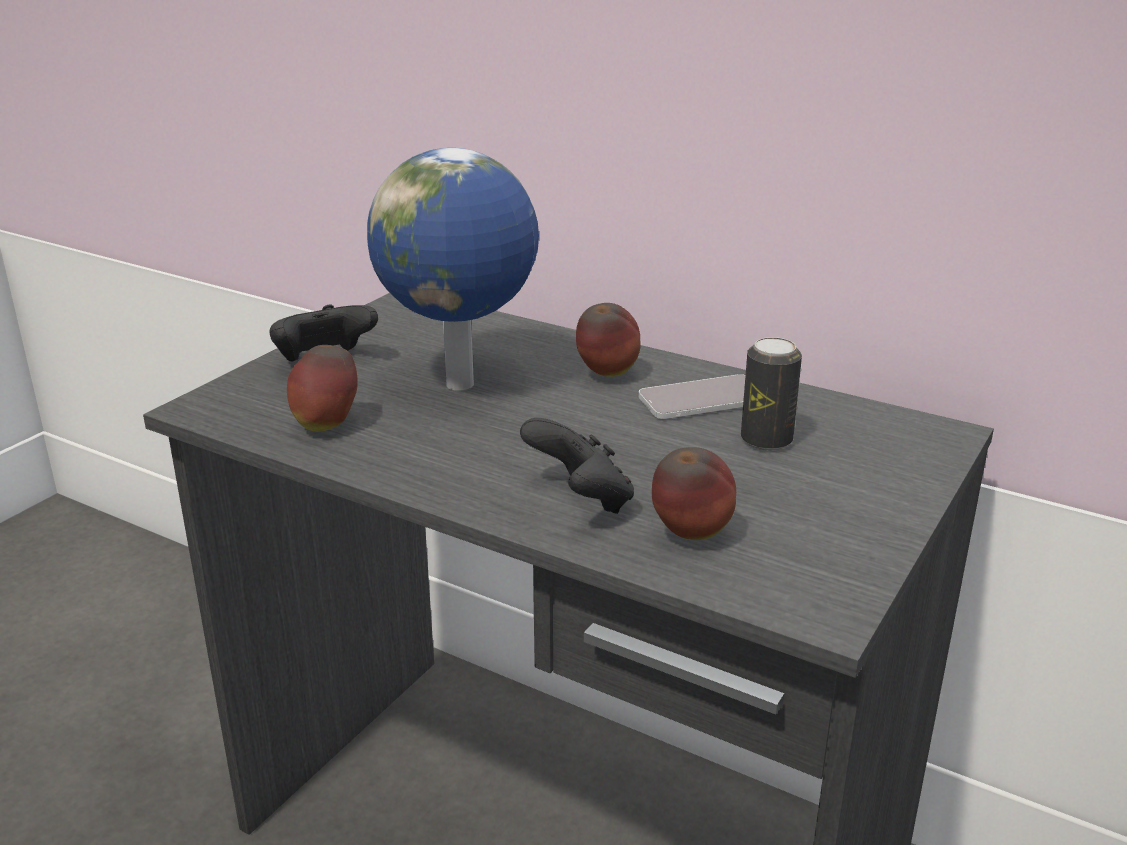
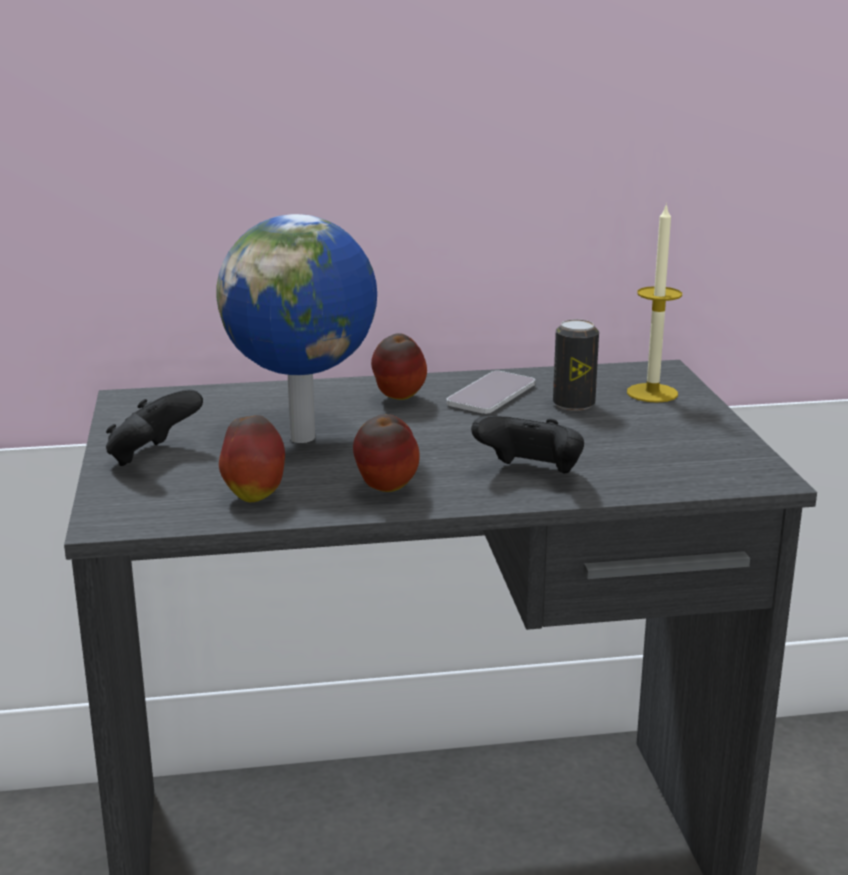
camera: 40 degrees left, 5 degrees down
(690, 536) = (630, 468): apple -> apple (385, 491)
(879, 457) = (652, 393): none -> candle

